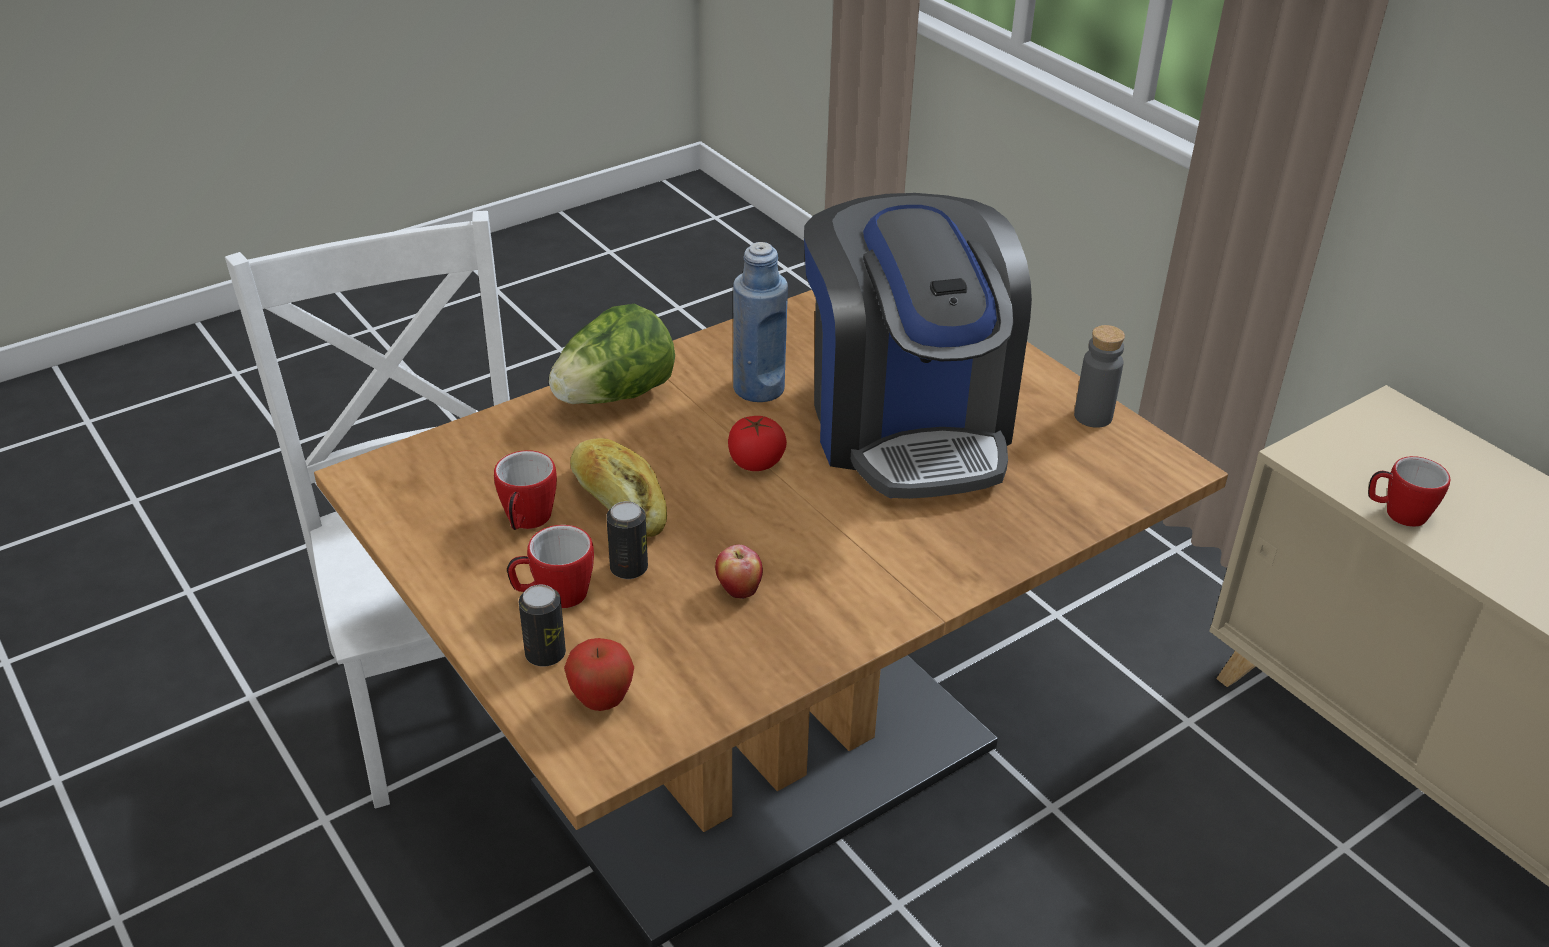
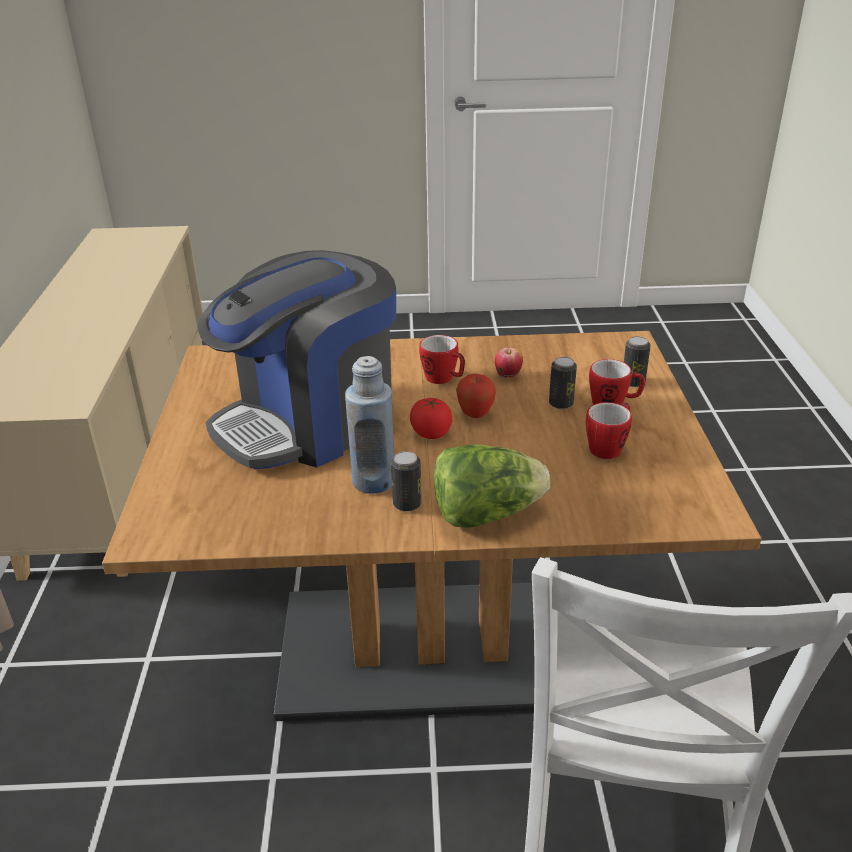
camera: 145 degrees left, 5 degrees down
(601, 701) = (614, 358): apple -> apple (475, 415)
(619, 501) = (540, 439): bread -> none
(701, 379) = (407, 504): none -> can
(907, 425) = (310, 422): coffee machine -> coffee machine turned 150 degrees counterclockwise
(1093, 416) = (199, 390): grey bottle -> none
(1397, 514) = (93, 369): mug -> mug (444, 379)

